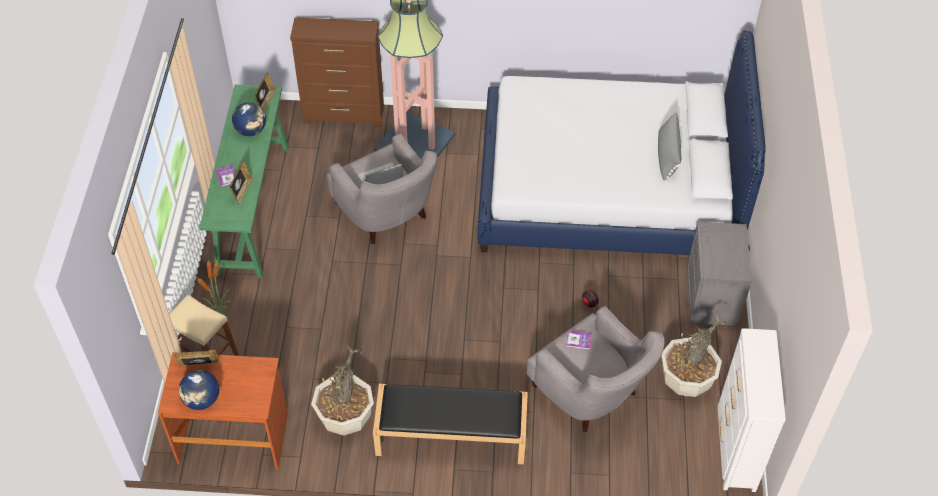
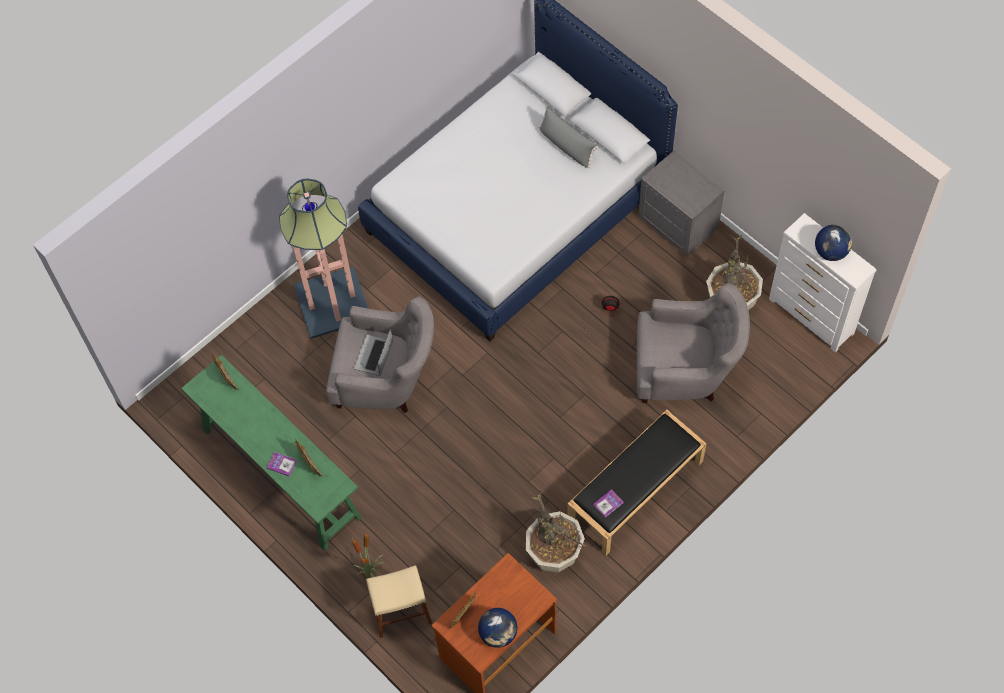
camera: 45 degrees left, 10 degrees up
(251, 130) = (249, 411): globe -> globe (831, 252)
(344, 116) = (249, 332): brown dresser -> none
(578, 340) = (657, 340): book -> book (608, 503)

